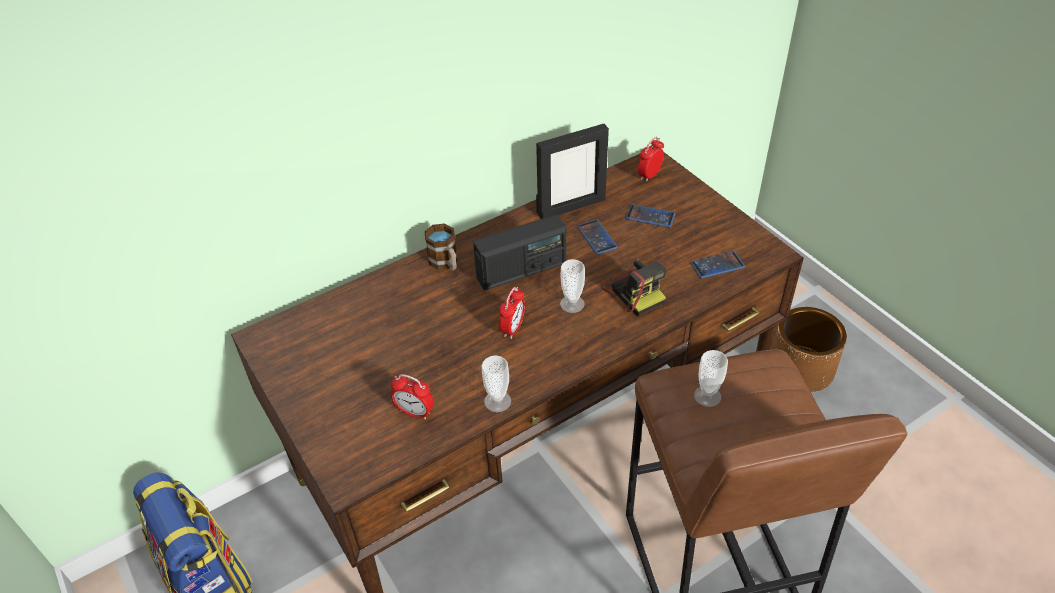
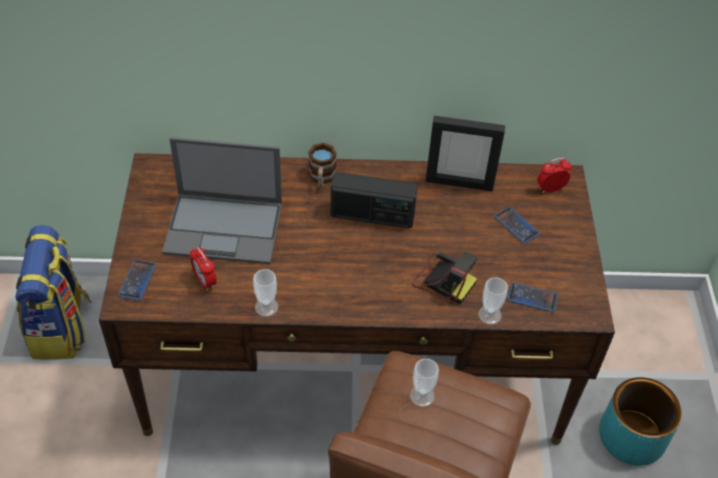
camera: 30 degrees right, 5 degrees up
(391, 353) = (225, 228): none -> laptop
(513, 328) = (325, 258): alarm clock -> none
(572, 304) = (386, 264): cup -> cup (489, 315)
(597, 237) = (455, 220): phone -> phone (137, 280)
(633, 291) = (443, 280): camera -> camera turned 60 degrees counterclockwise
(801, 369) = (632, 437): brown planter -> turquoise planter

